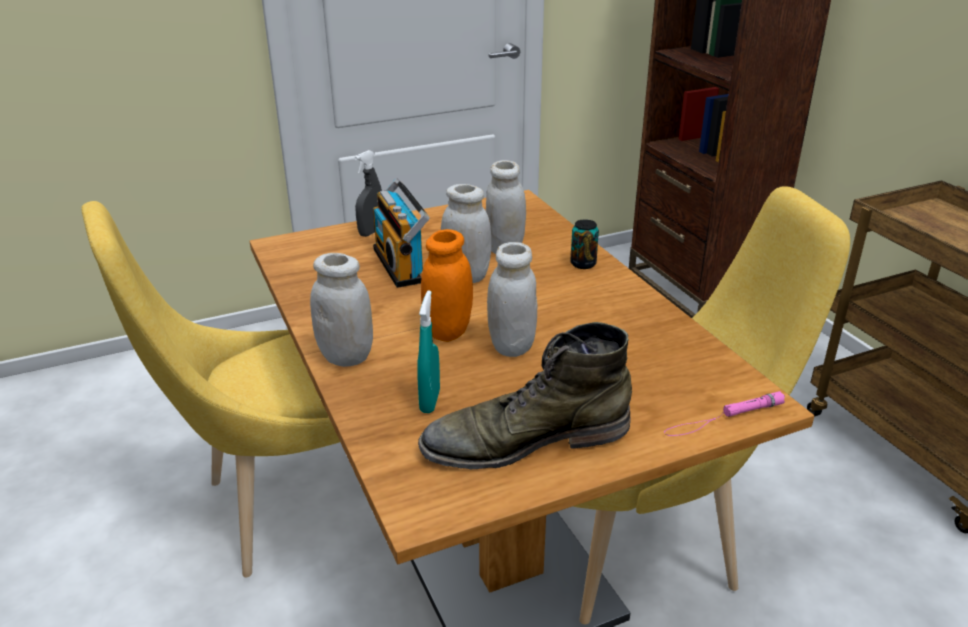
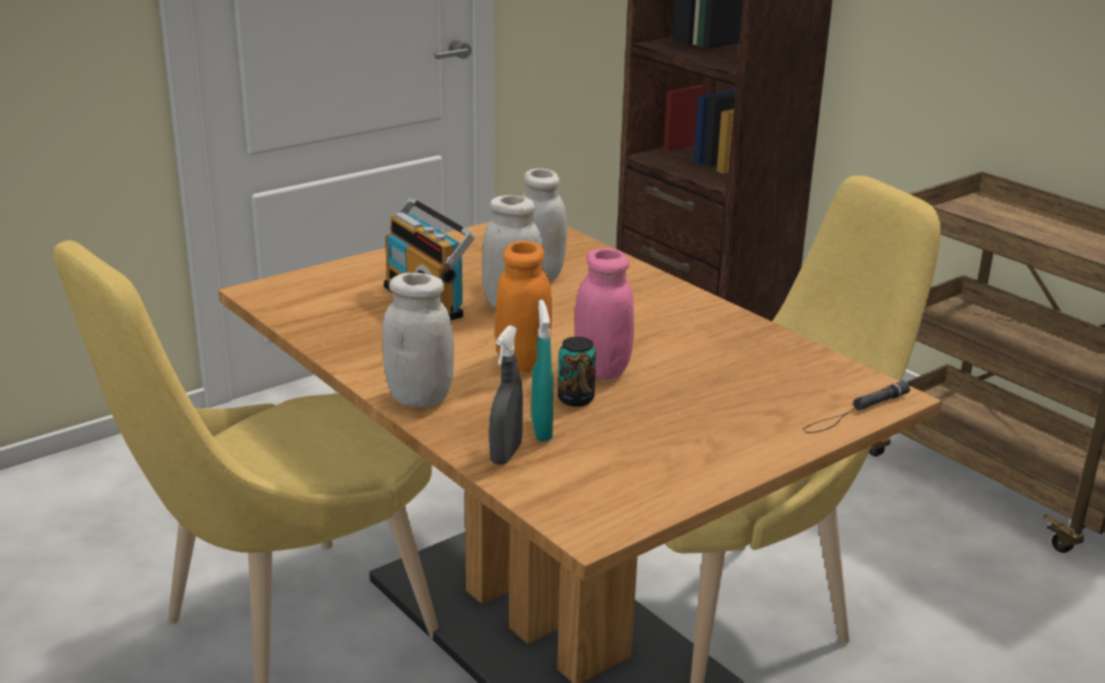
camera: 15 degrees left, 5 degrees down
(371, 232) = (369, 269): grey spray bottle -> grey spray bottle (506, 454)
(511, 346) = (602, 369): white jar -> pink jar
(525, 440) = (664, 453): green boot -> none
(583, 264) = (638, 283): can -> can (575, 399)
(723, 418) = (855, 412): pink flashlight -> black flashlight

